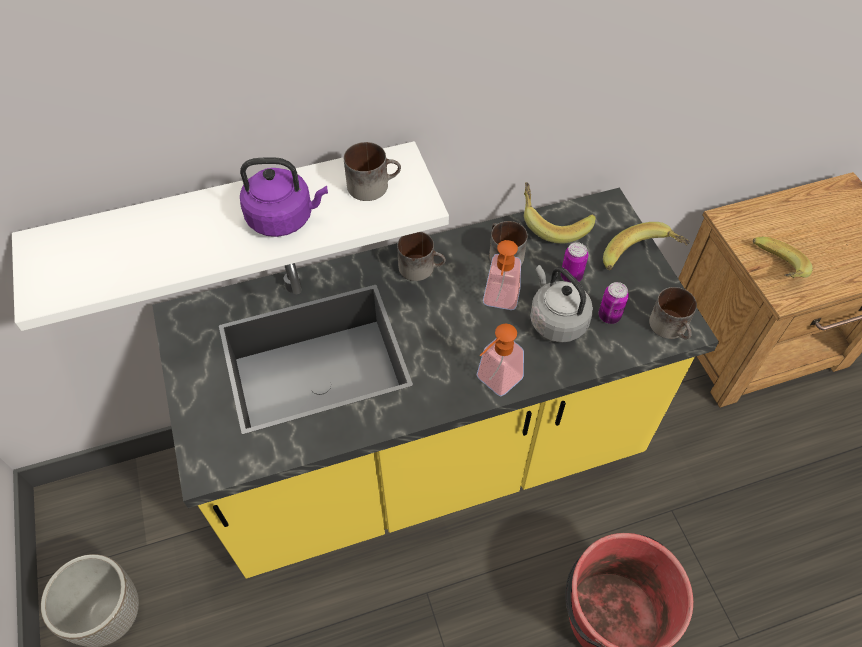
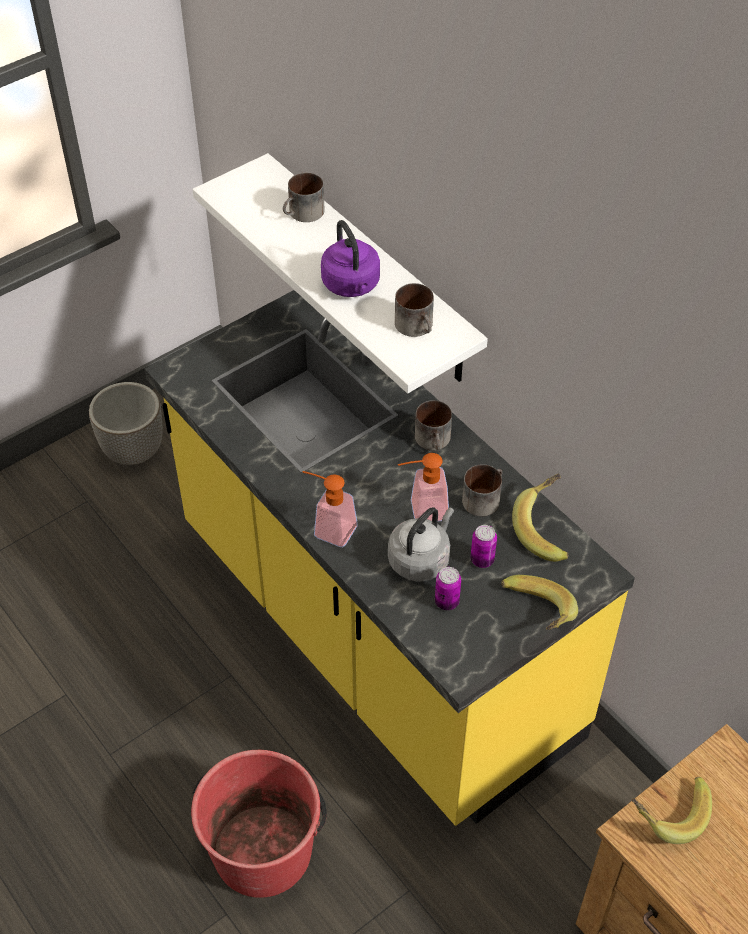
camera: 70 degrees right, 5 degrees down
(672, 327) = (457, 658): mug -> mug (304, 214)

